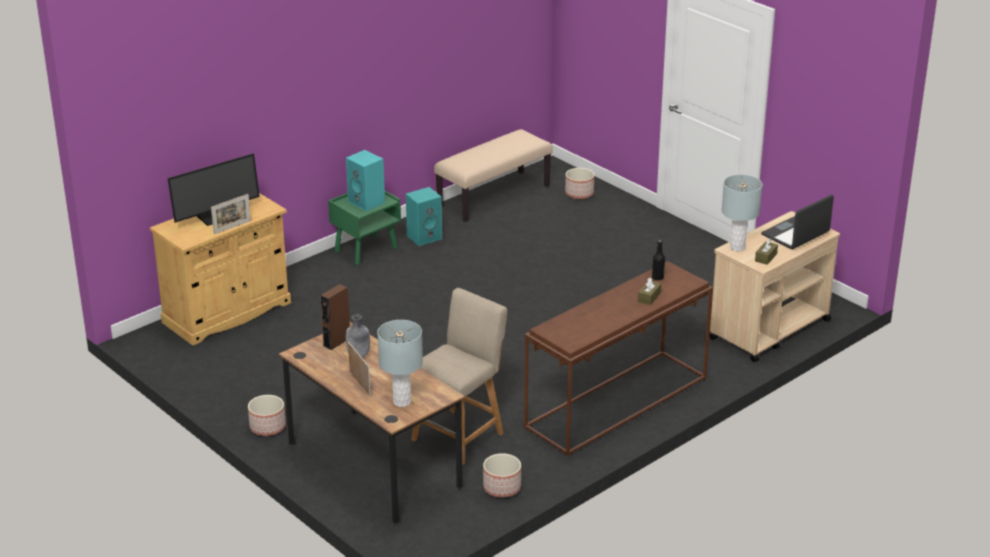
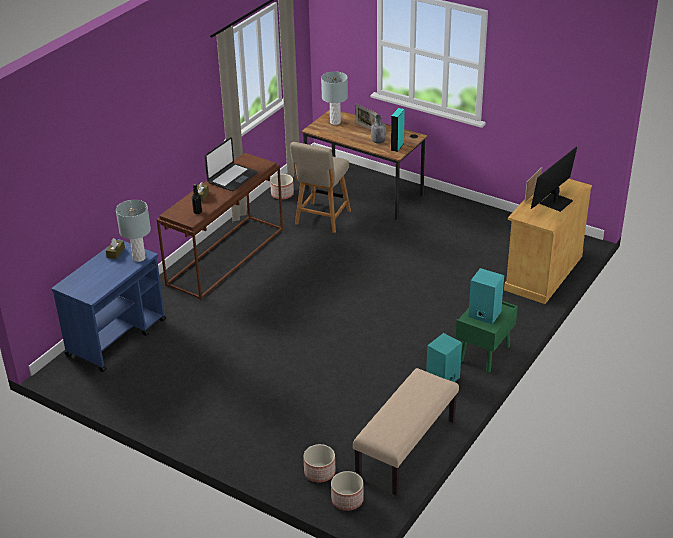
camera: 165 degrees right, 5 degrees up
(267, 427) = (444, 202): planter -> planter (347, 500)
(336, 342) = (397, 146): brown speaker -> turquoise speaker
(768, 329) = (117, 337): beige cart -> blue cart
(796, 234) = (89, 279): laptop -> laptop (232, 178)

